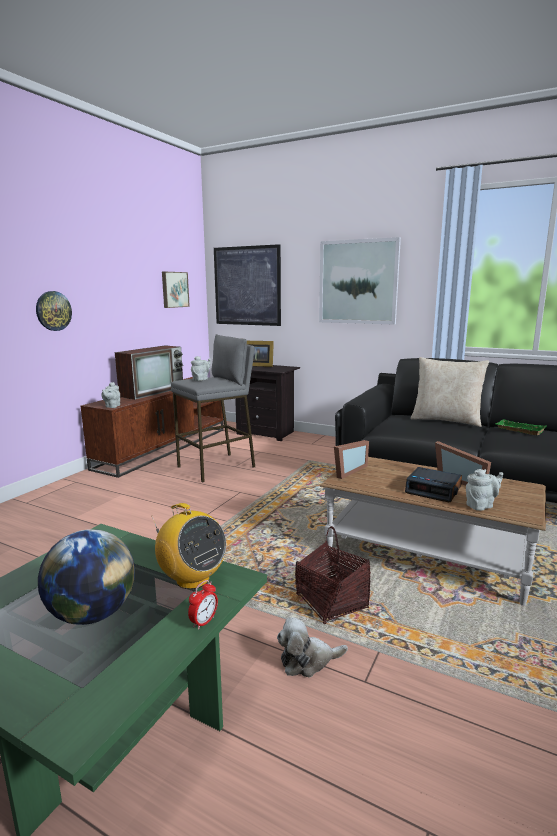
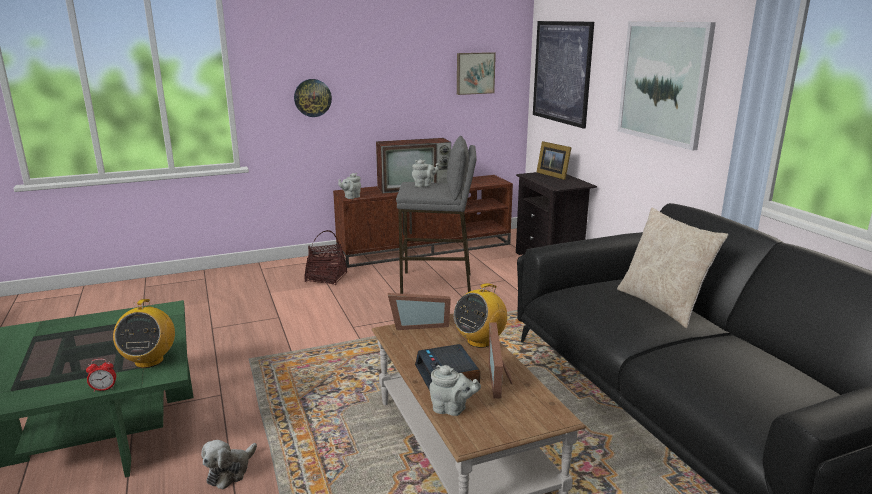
camera: 40 degrees right, 5 degrees up
(92, 614) = (77, 356): globe -> none
(308, 661) = (230, 471): plush toy -> plush toy turned 90 degrees counterclockwise
(331, 602) = (316, 443): basket -> basket (326, 278)
(403, 467) = (480, 341): none -> radio
(518, 430) = (727, 350): green tray -> none

